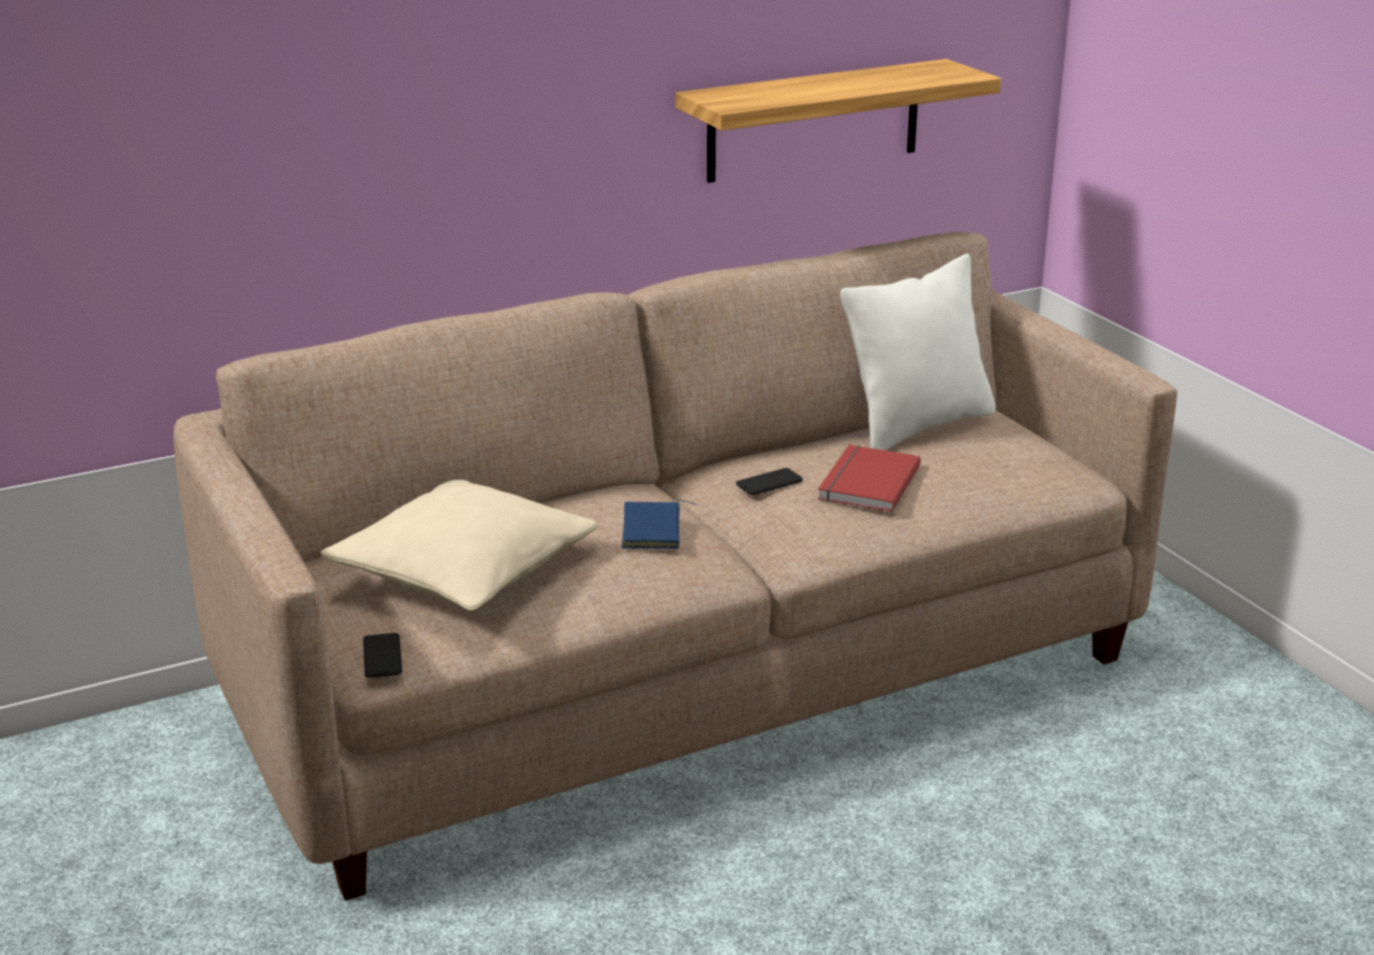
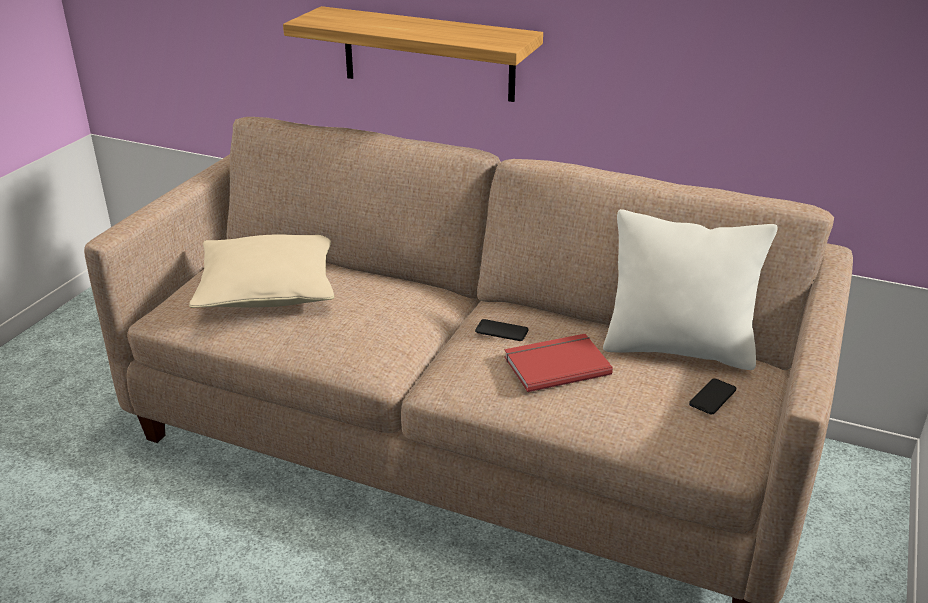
camera: 50 degrees right, 5 degrees up
(382, 656) = (165, 311): phone -> phone (712, 397)
(654, 531) = (378, 321): blue book -> none
(814, 120) = (724, 72): shelf -> shelf (428, 54)

